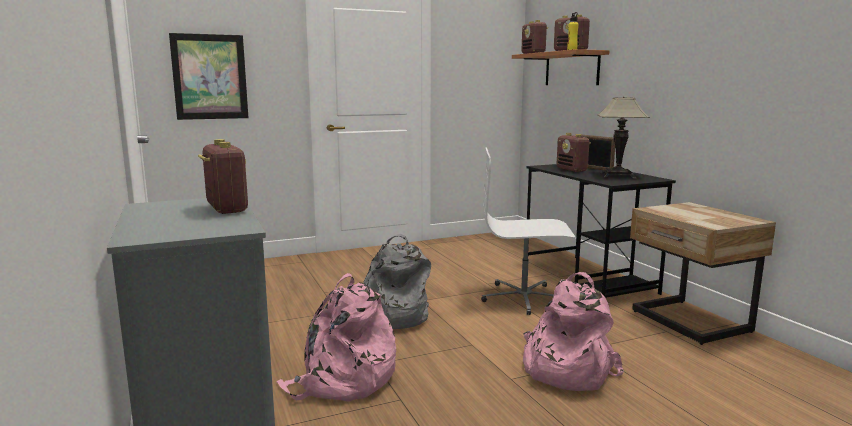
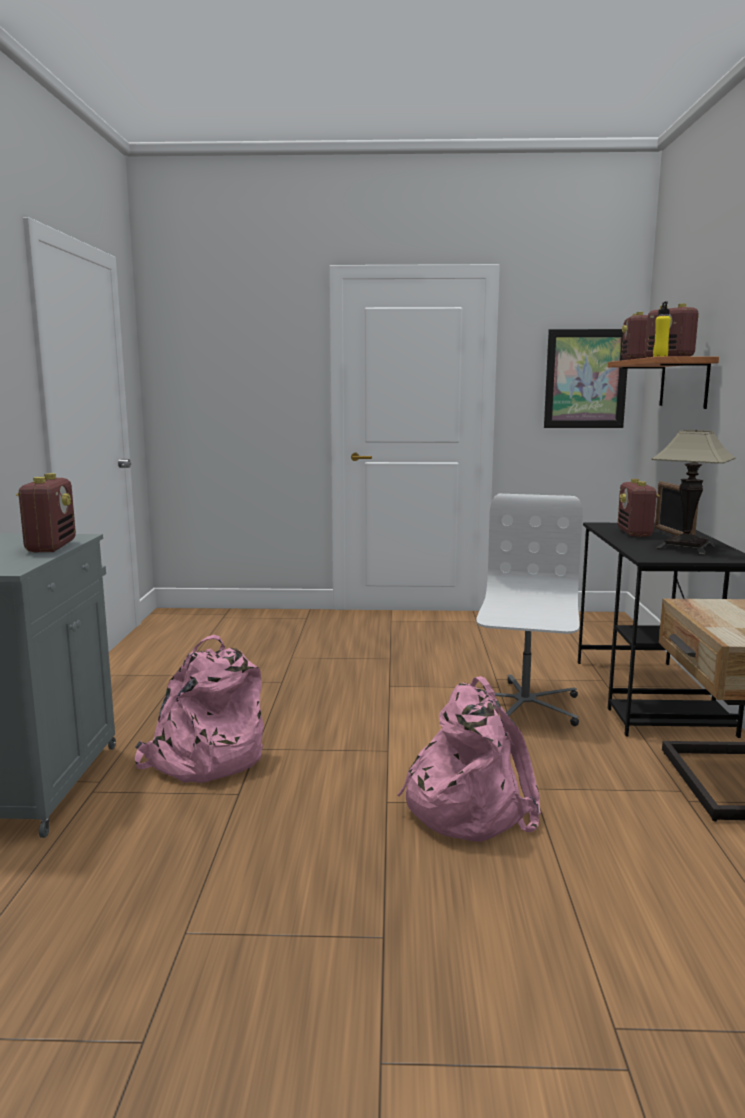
camera: 25 degrees right, 0 degrees up
(210, 77) = (218, 394): picture -> picture (585, 379)
(390, 317) = (331, 699): grey backpack -> none
(524, 298) = (523, 706): white office chair -> white office chair turned 75 degrees clockwise

